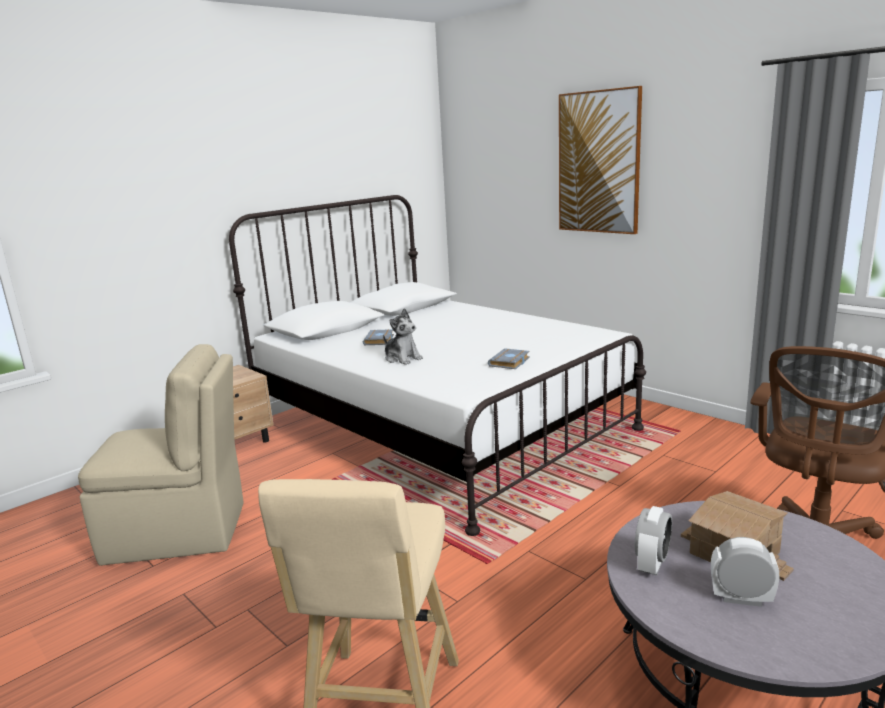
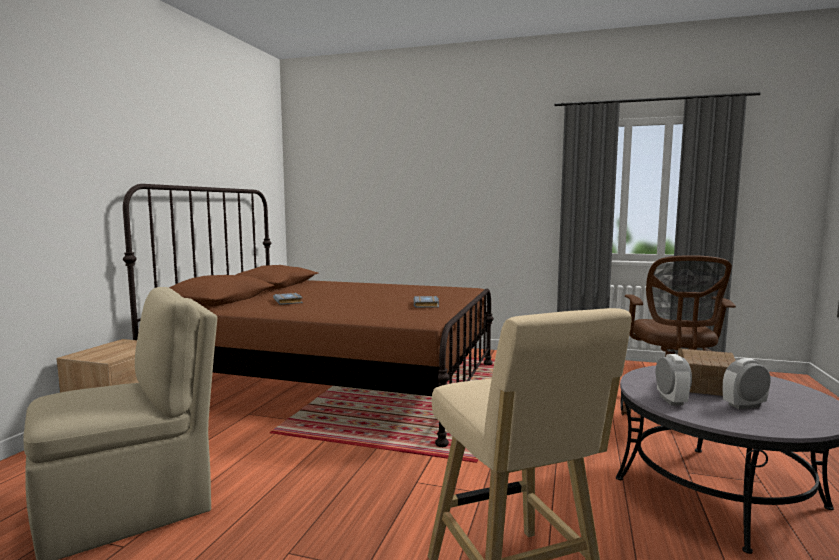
camera: 30 degrees left, 10 degrees down
(402, 358) = (331, 309): plush toy -> none
(439, 426) = (333, 382): white bed -> brown bed
(599, 162) = (431, 170): picture -> none

